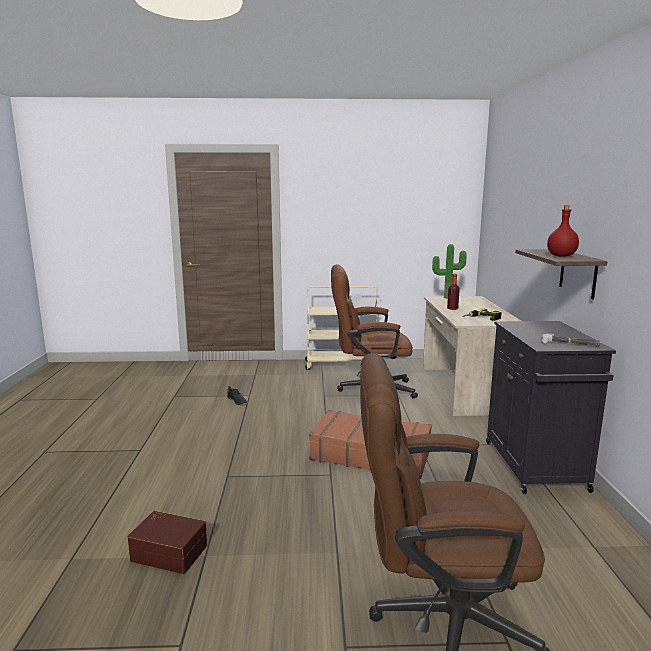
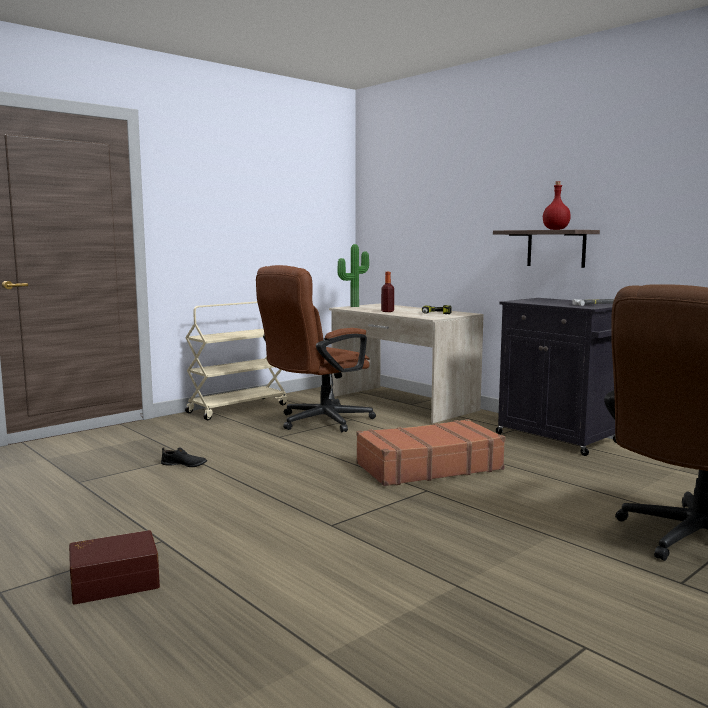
camera: 40 degrees left, 5 degrees down
(170, 552) = (418, 598): brown storage box -> brown storage box (114, 581)

